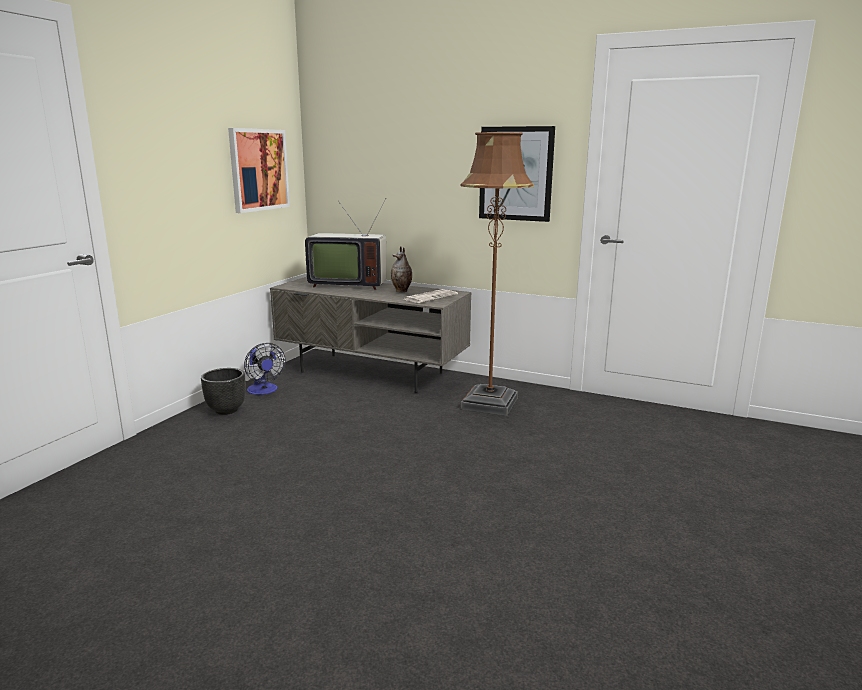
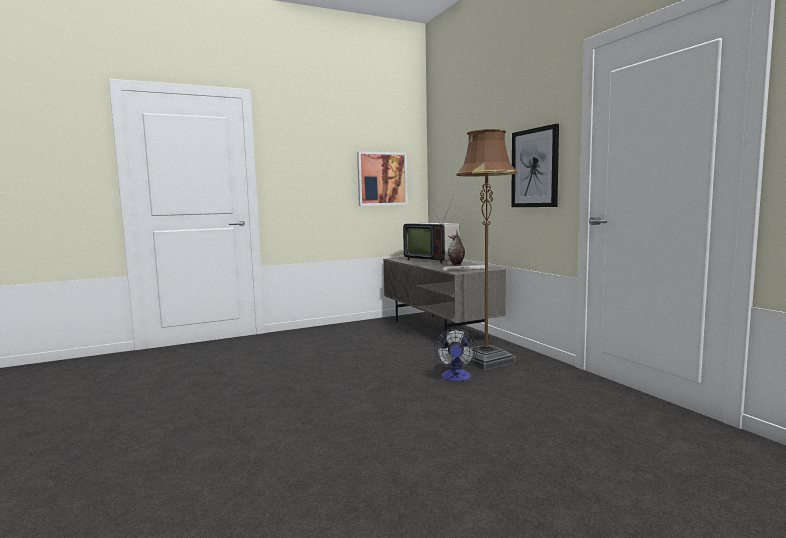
camera: 40 degrees right, 10 degrees down
(226, 410) = (322, 331): black planter -> none
(264, 391) = (358, 326): fan -> fan (456, 378)

